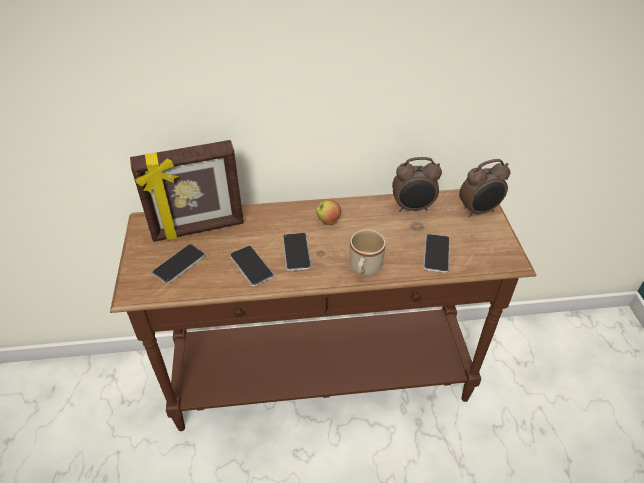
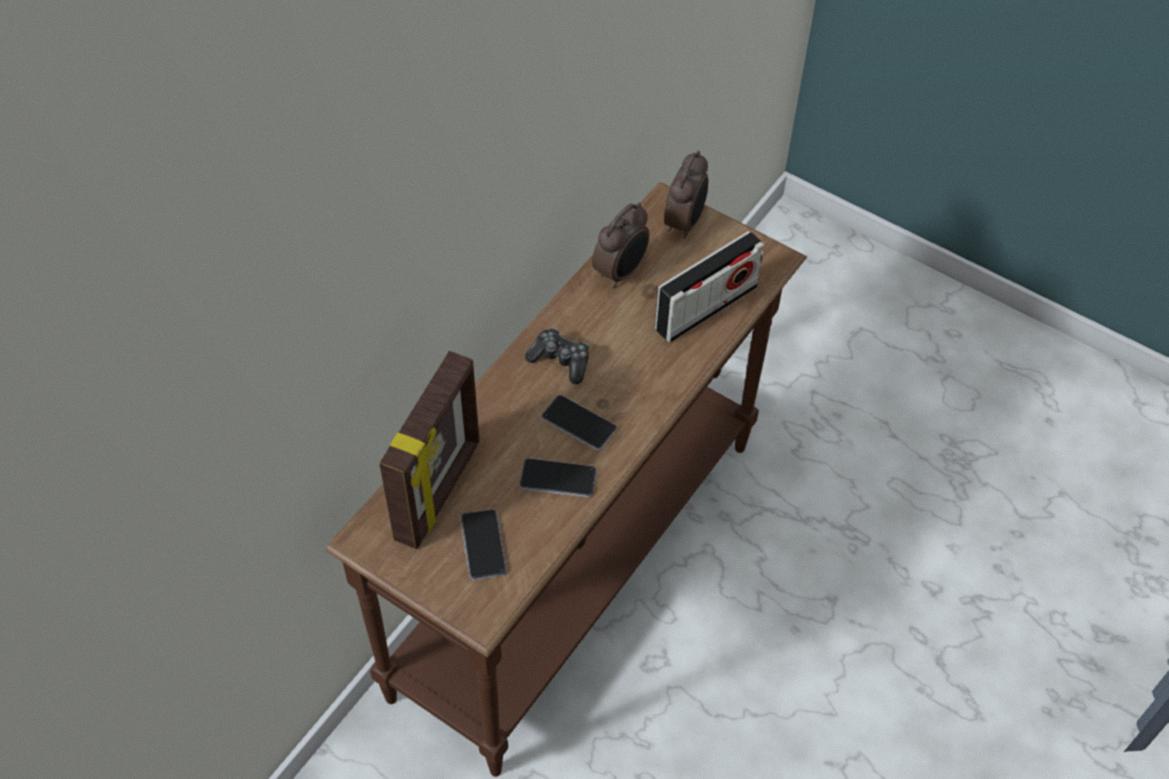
camera: 50 degrees left, 10 degrees up
(328, 221) = (560, 360): apple -> game controller
(364, 269) = (665, 383): beige mug -> none
(436, 254) = (706, 308): phone -> radio

